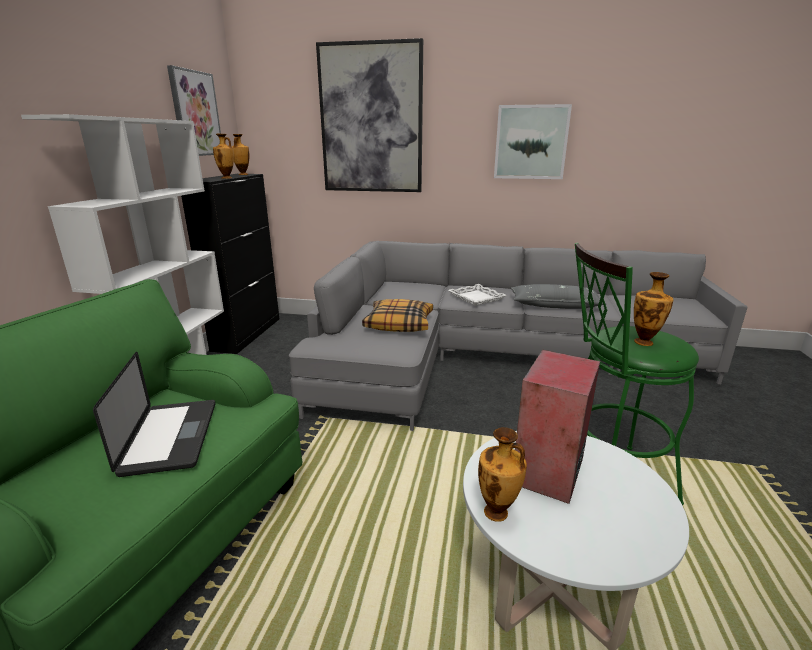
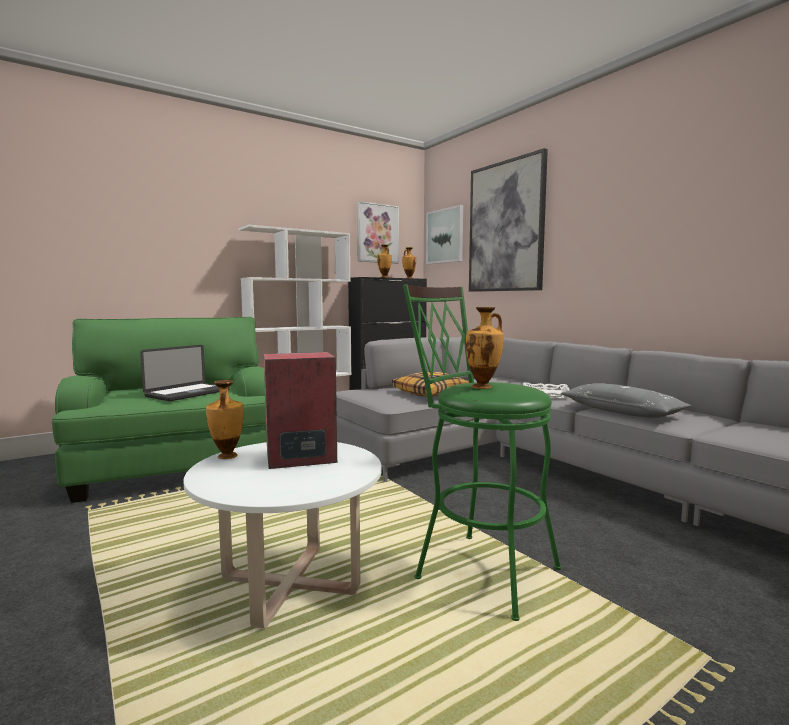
camera: 45 degrees right, 15 degrees down
(530, 142) = (648, 229): picture -> picture (445, 236)

